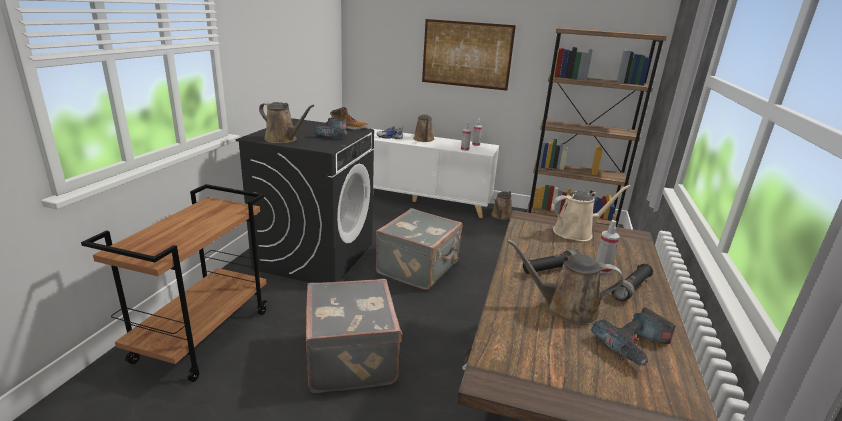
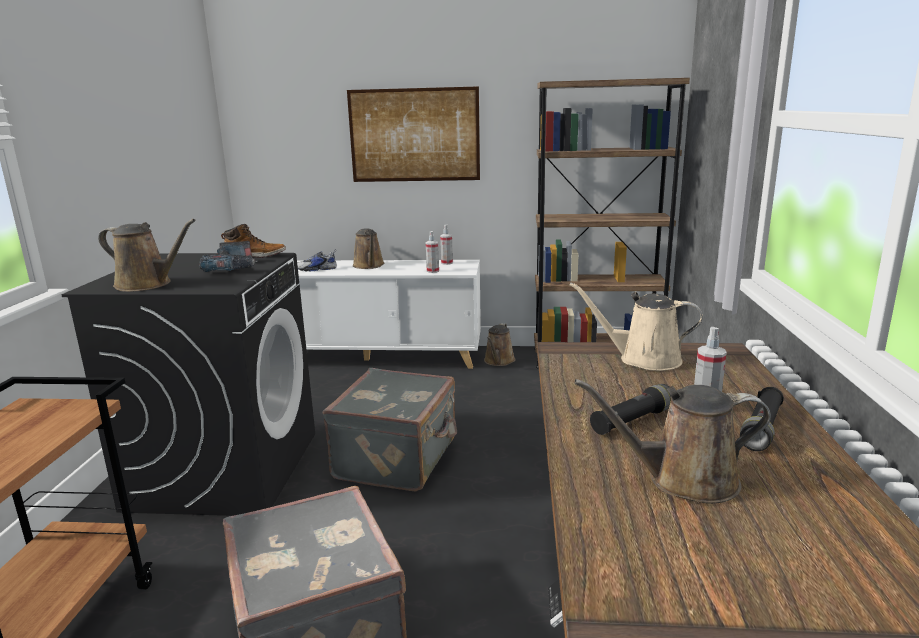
camera: 10 degrees left, 5 degrees down
(576, 232) = (643, 359): beige watering can -> beige watering can turned 135 degrees counterclockwise
(634, 345) = (815, 520): power drill -> none

